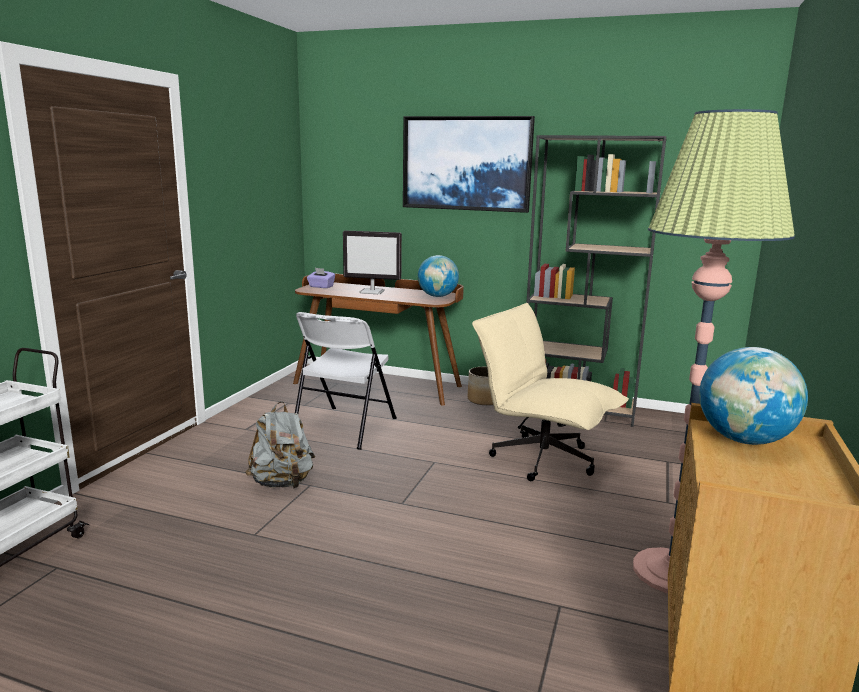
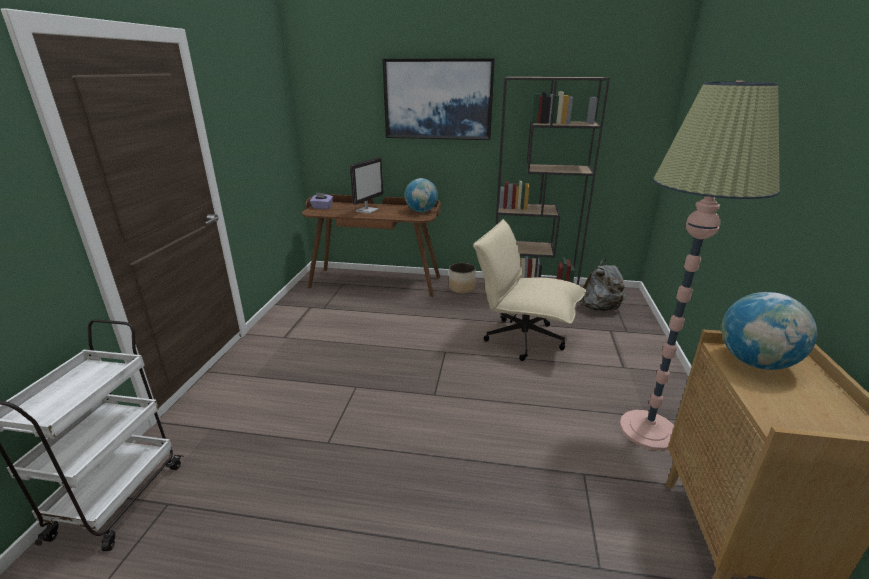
camera: 10 degrees left, 10 degrees up
(282, 483) = (333, 388): grey backpack -> grey backpack (599, 308)
(345, 427) = (364, 326): white chair -> none
(372, 292) = (367, 210): monitor -> monitor turned 60 degrees counterclockwise

